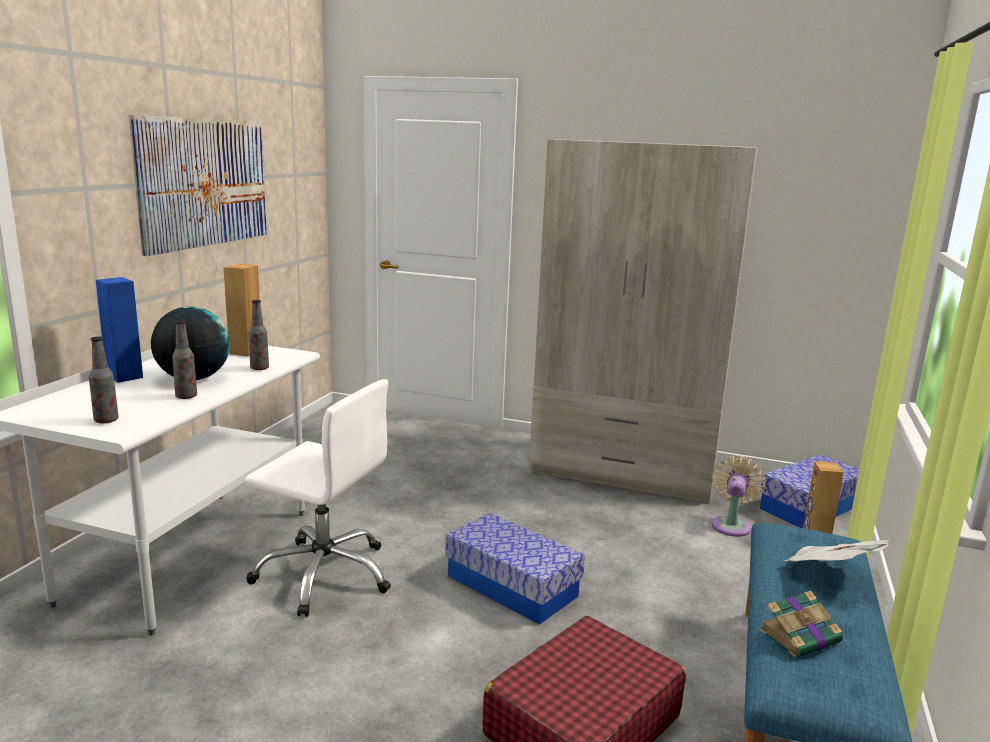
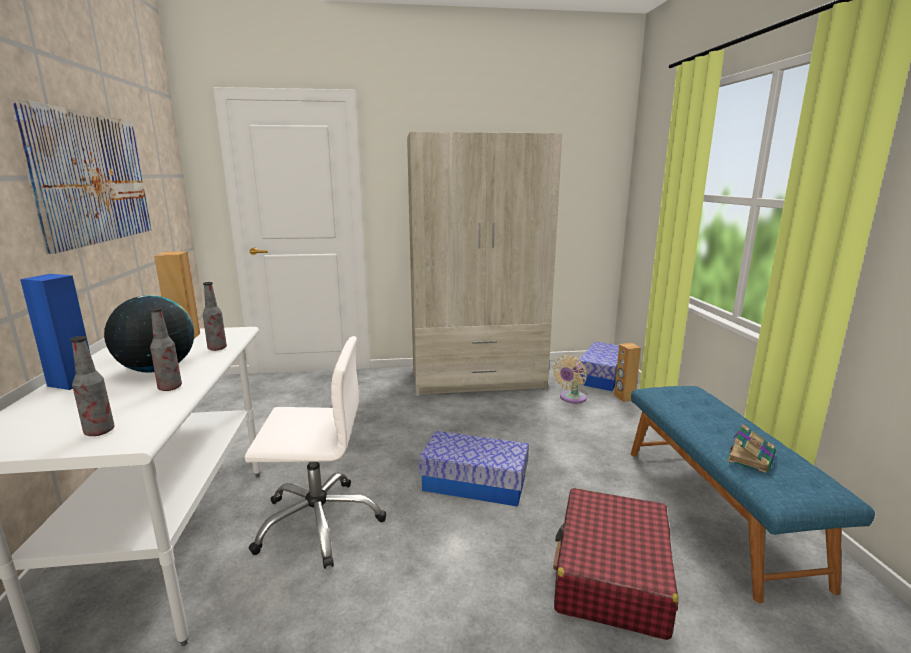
camera: 25 degrees left, 0 degrees up
(731, 525) = (571, 398): beige fan -> beige fan turned 135 degrees counterclockwise
(831, 572) = (714, 410): newspaper -> none

